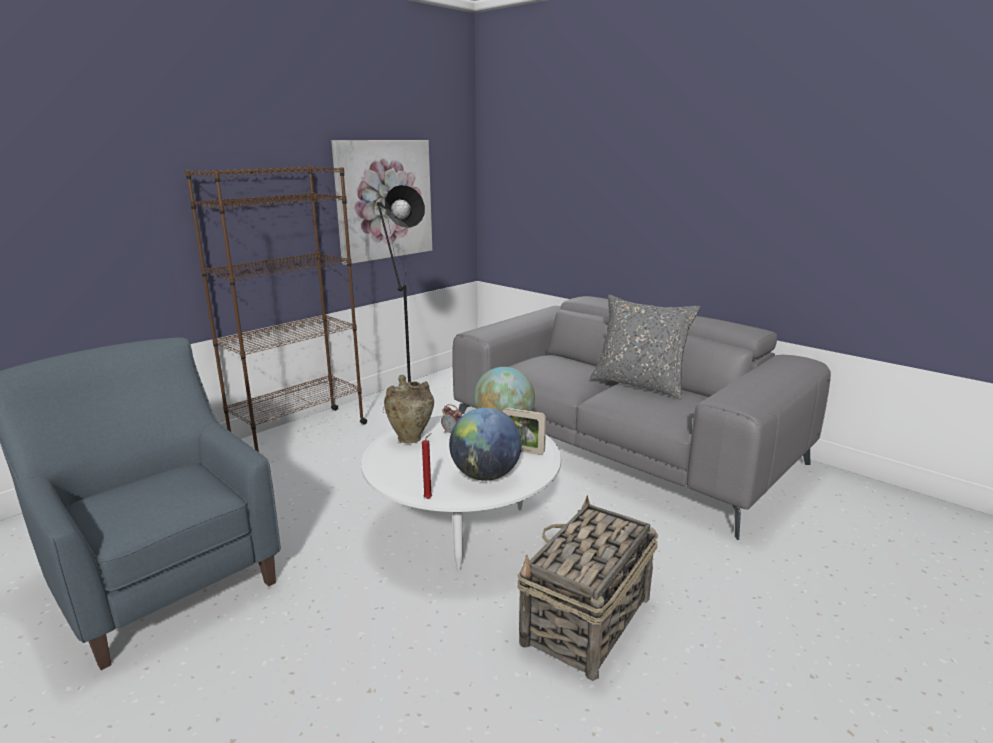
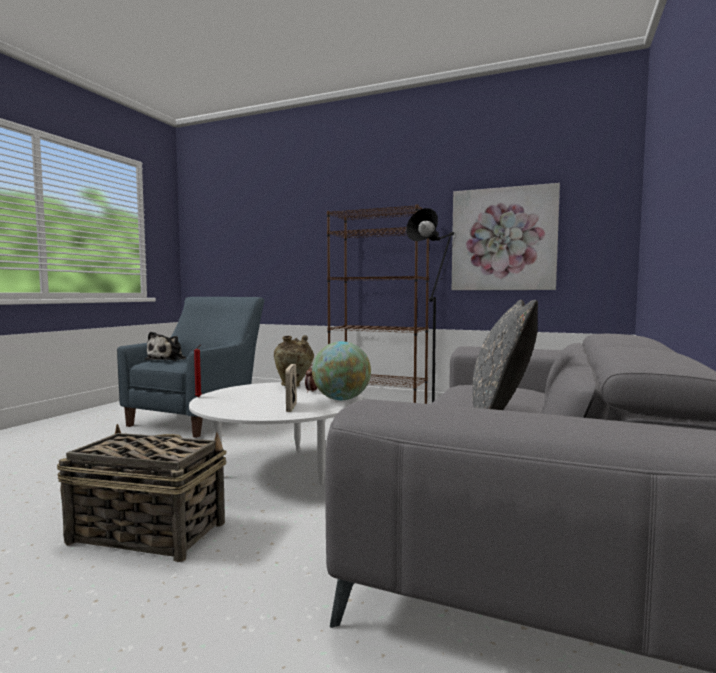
camera: 70 degrees right, 15 degrees down
(144, 505) = (168, 359): none -> plush toy
(485, 475) = (239, 403): globe -> none

